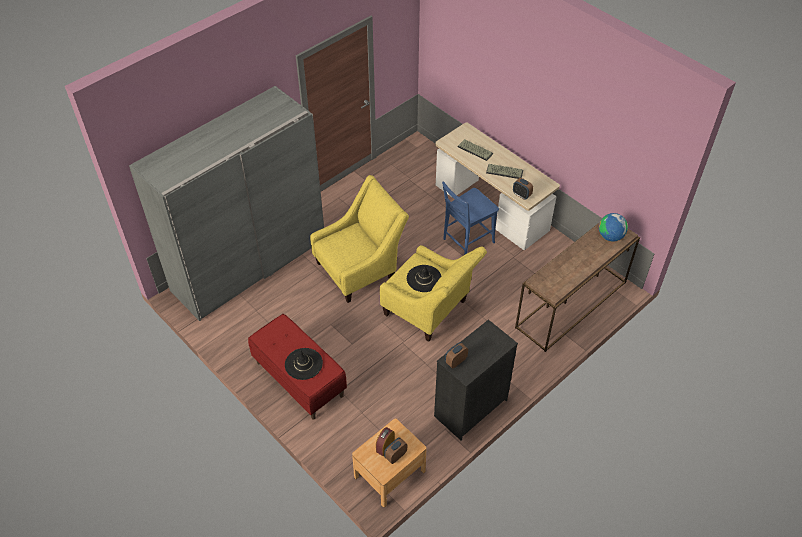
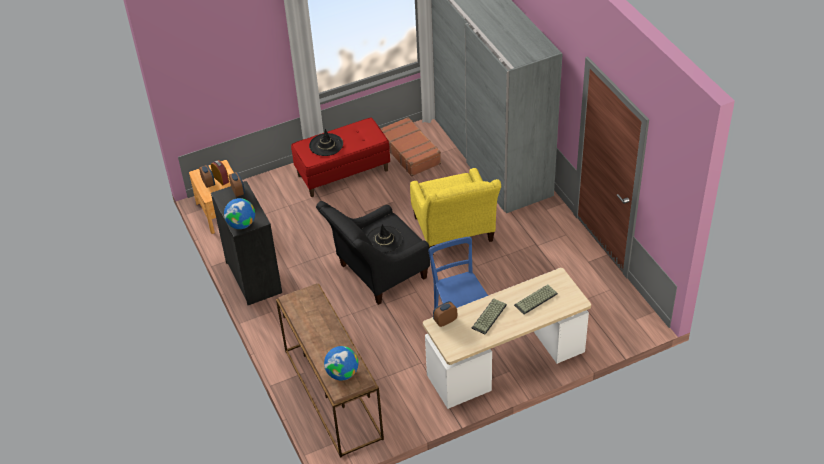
camera: 110 degrees right, 5 degrees down
(254, 329) = (410, 152): none -> brown suitcase
(430, 311) = (377, 274): yellow armchair -> black armchair
(499, 342) = (241, 224): none -> globe

